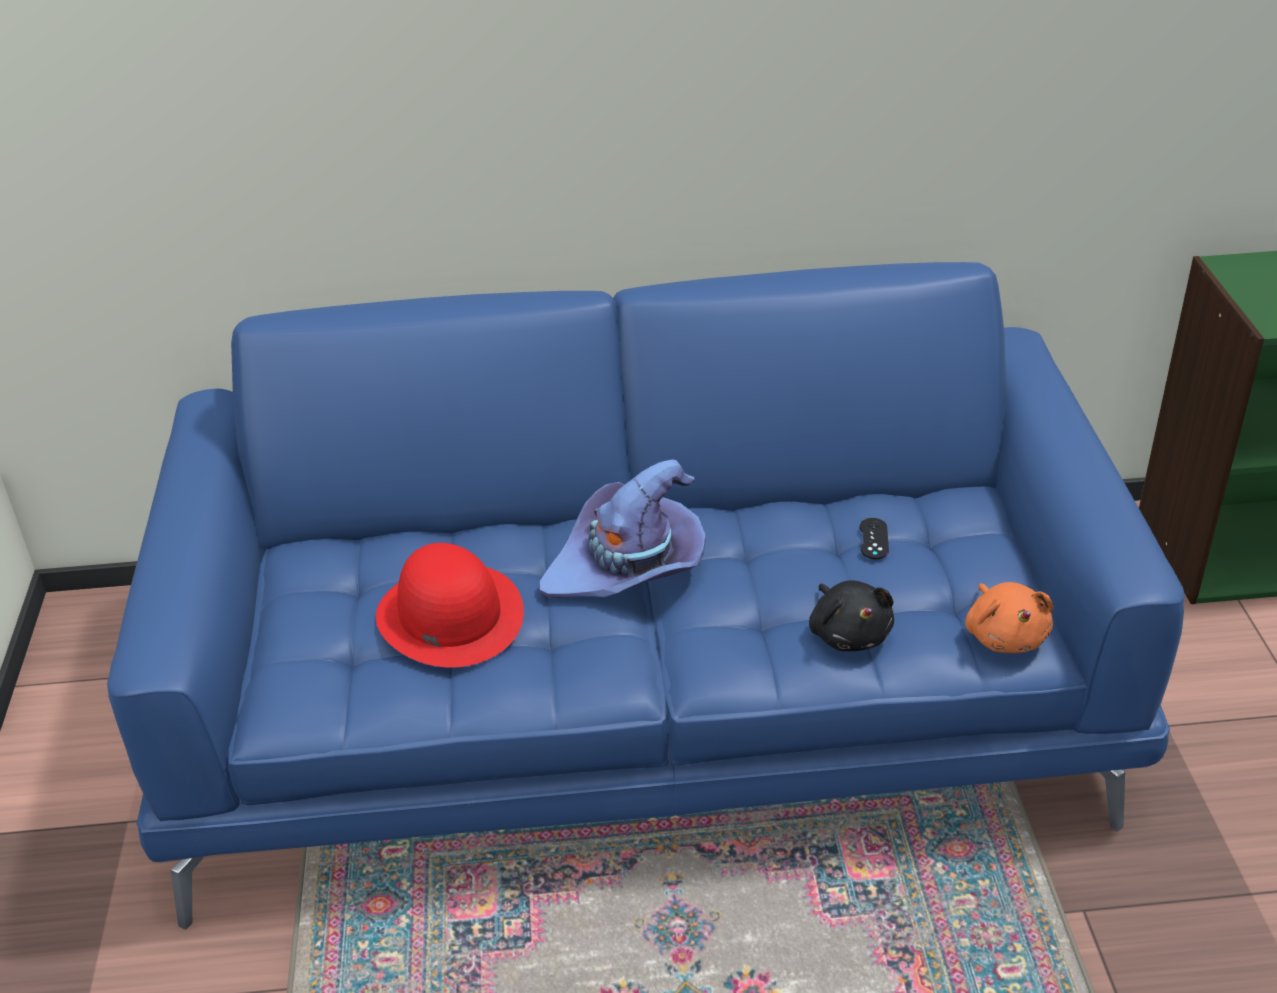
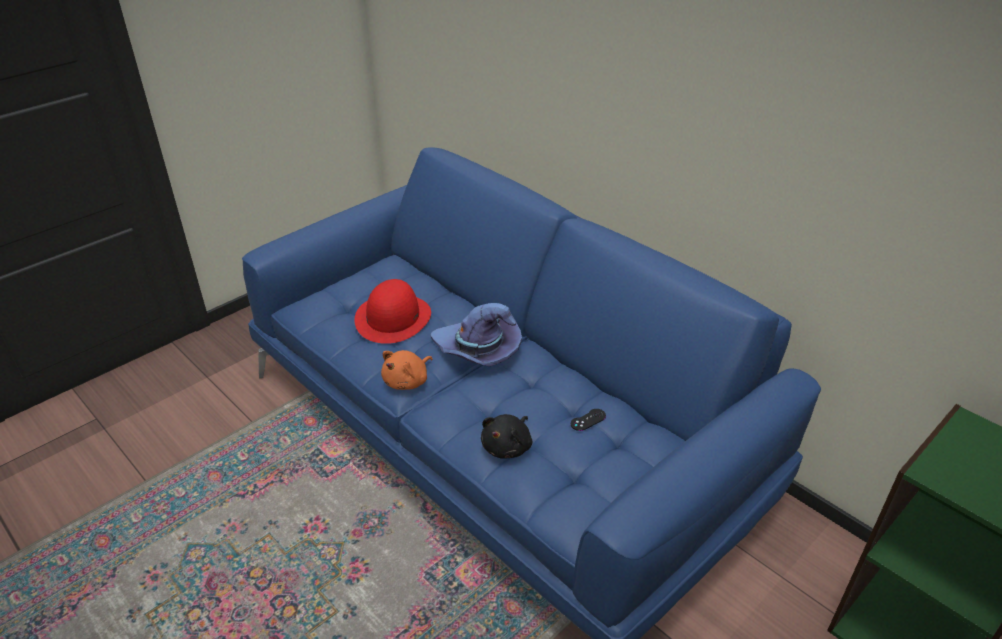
camera: 50 degrees right, 0 degrees up
(1005, 635) = (568, 508): orange plush toy -> orange plush toy (408, 381)

